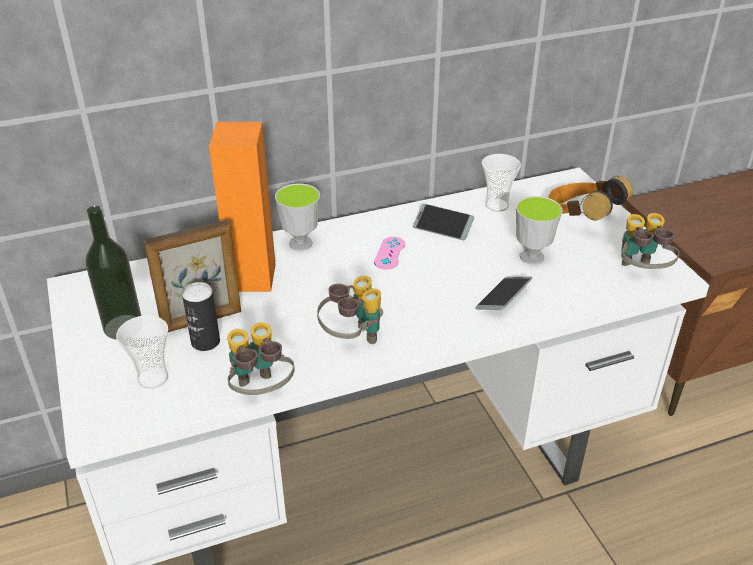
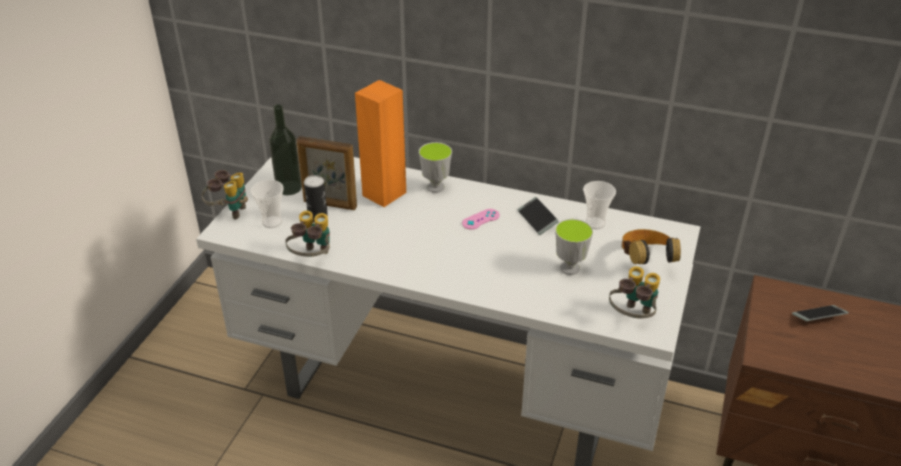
camera: 40 degrees right, 0 degrees up
(352, 339) = (393, 257): binoculars -> binoculars (229, 211)
(503, 298) = (513, 282): phone -> phone (818, 317)

